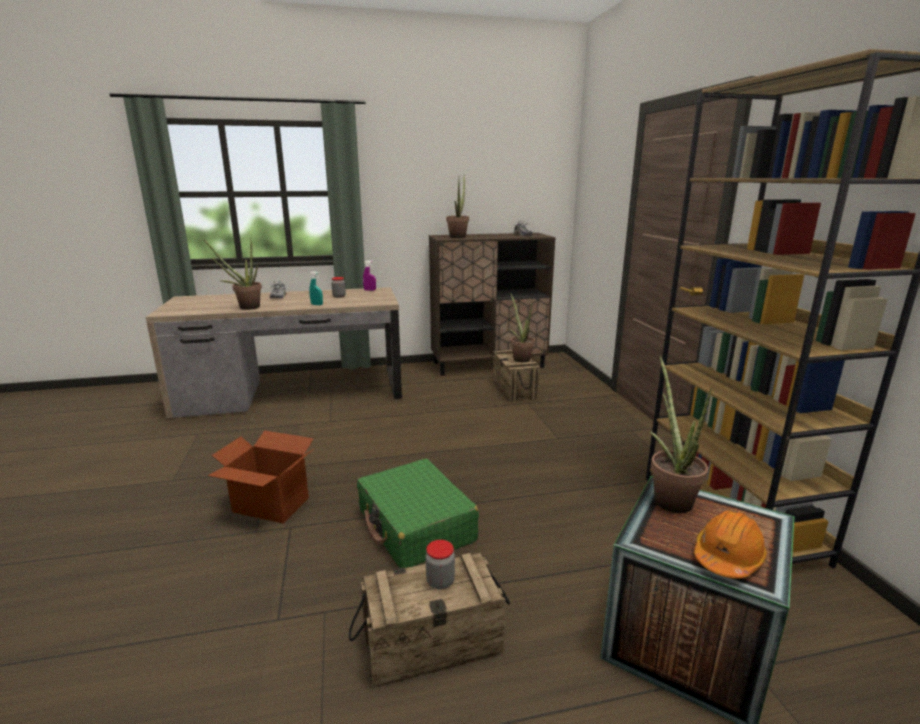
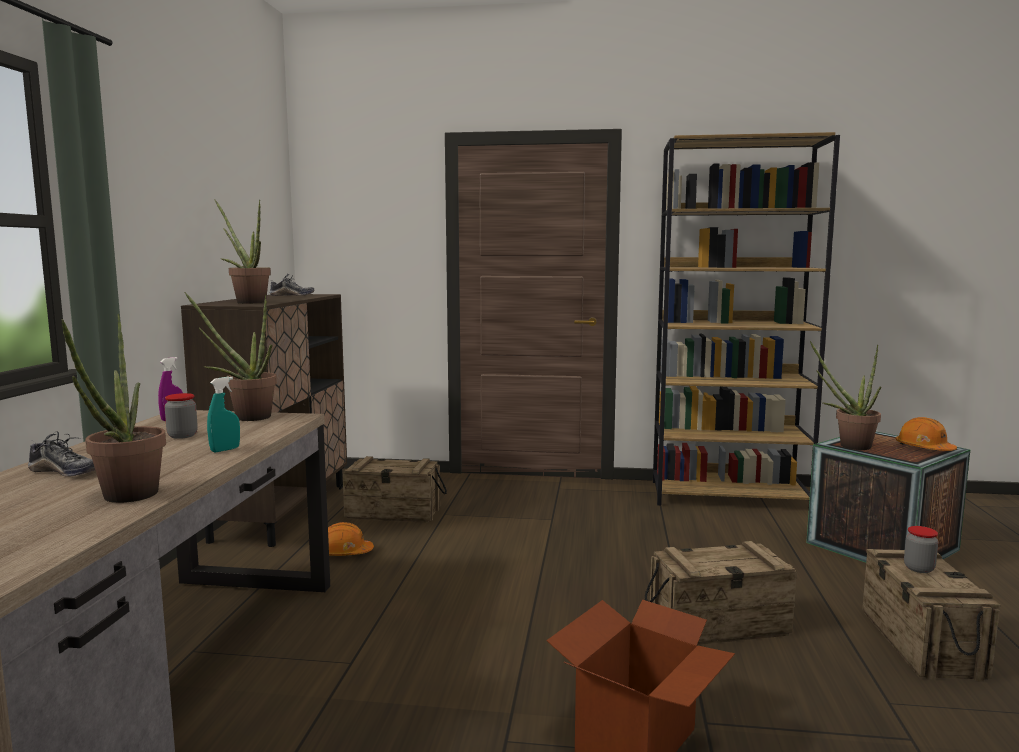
camera: 70 degrees left, 10 degrees down
(416, 525) = (718, 625): green suitcase -> crate
(446, 392) = (344, 553): none -> orange hard hat
(520, 358) = (396, 463): potted plant -> potted plant (245, 417)

